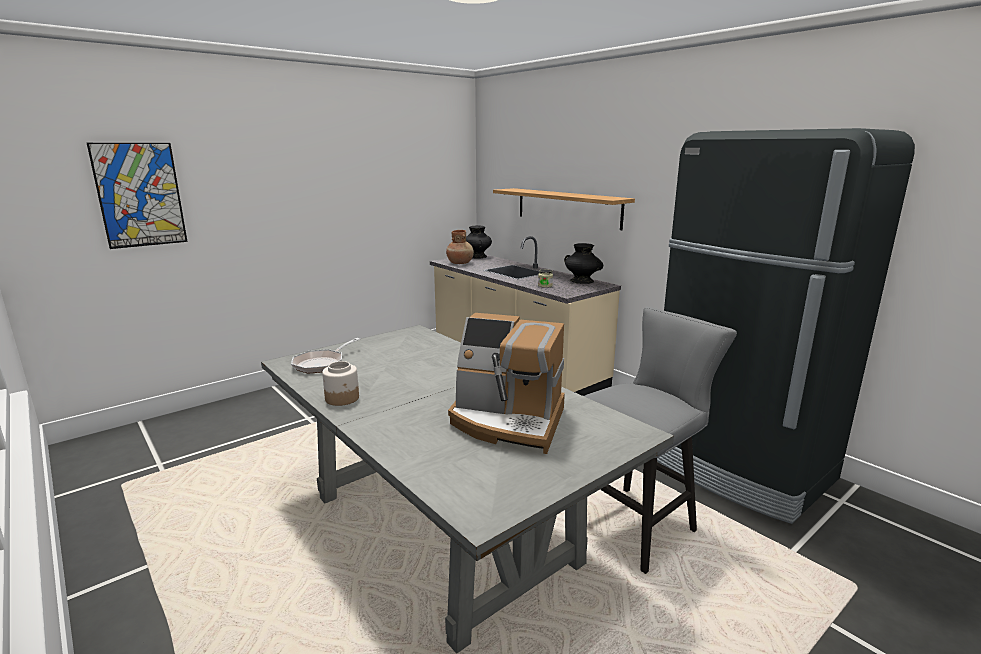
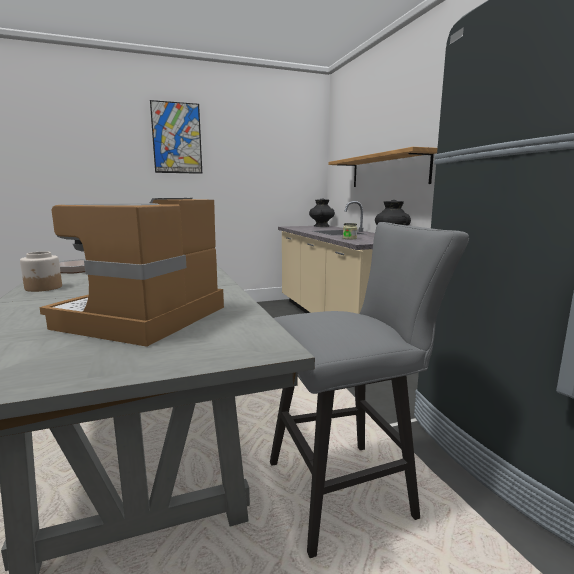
camera: 20 degrees right, 5 degrees down
(140, 195) = (41, 152): picture -> picture (177, 138)
(460, 263) = (299, 228): brown vase -> none
(508, 421) = (143, 318): coffee machine -> coffee machine turned 75 degrees clockwise

